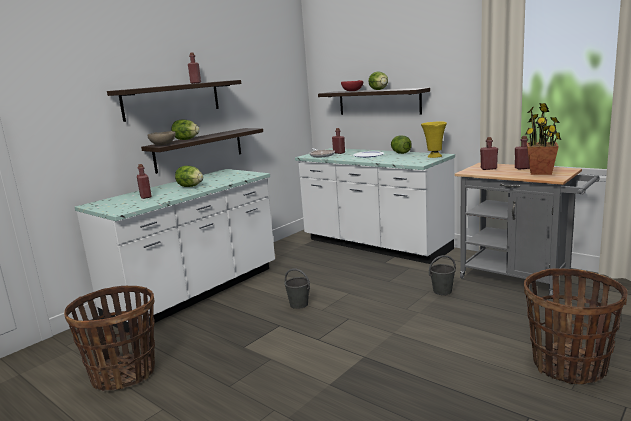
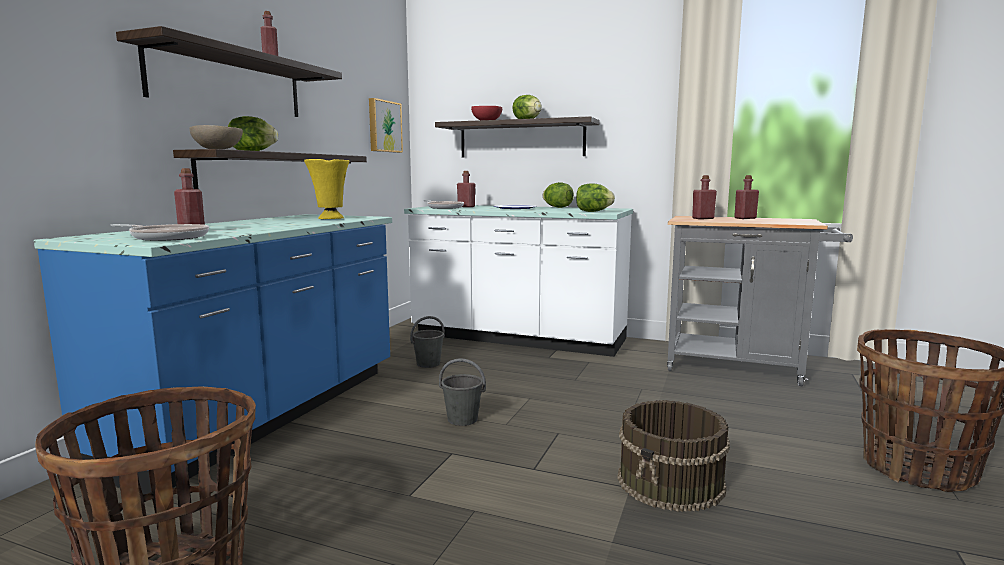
camera: 20 degrees left, 5 degrees down
(128, 205) = (167, 238): none -> frying pan
(190, 186) = (269, 224): lettuce -> lettuce (593, 211)
(196, 293) = (265, 415): white counter -> blue counter
(285, 98) = (383, 126): none -> picture
(391, 356) = (671, 482): none -> brown bucket
(434, 156) = (611, 209): yellow vase -> yellow vase (329, 218)
(442, 291) = (660, 387): grey bucket -> grey bucket (428, 364)
(541, 172) = (778, 220): potted plant -> none

